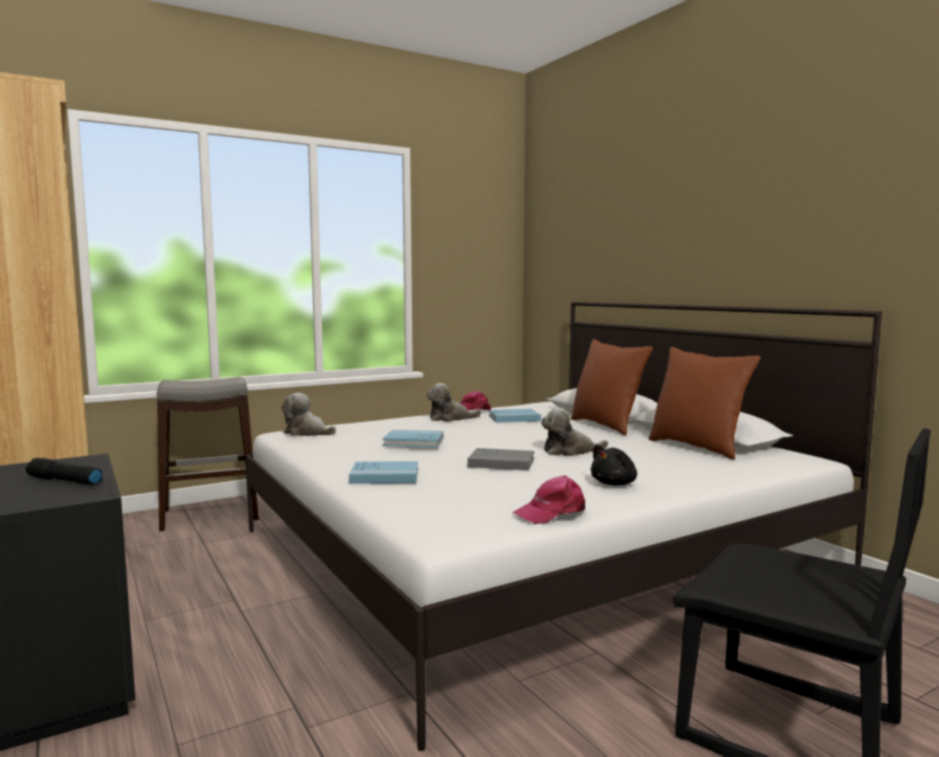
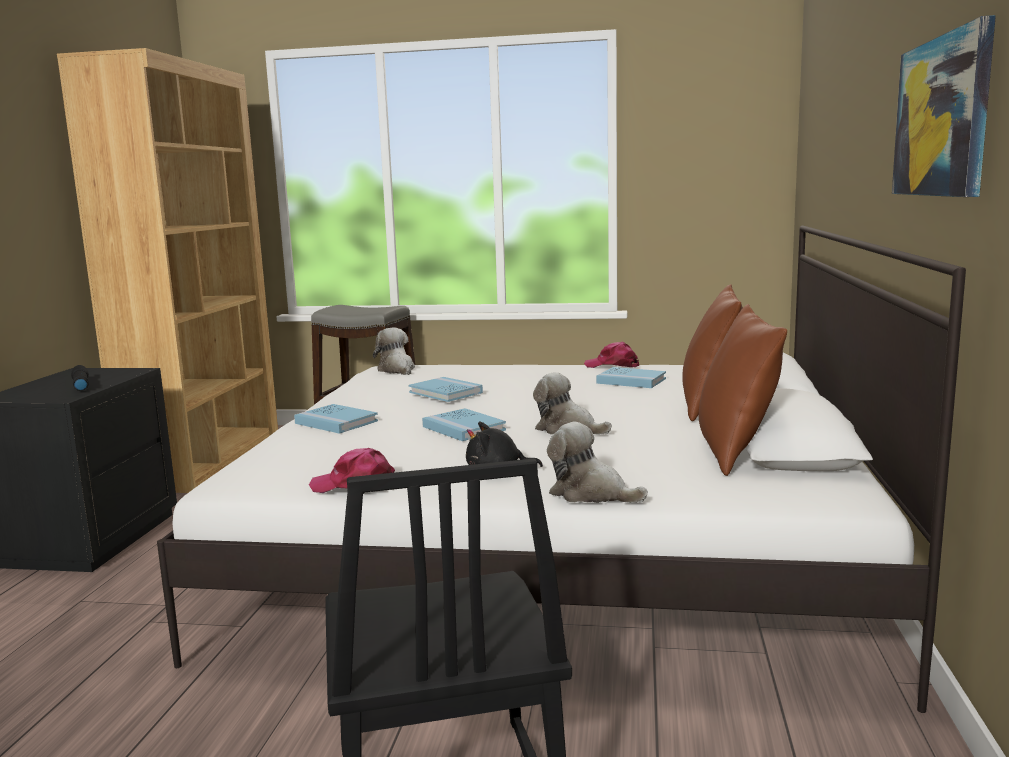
camera: 40 degrees right, 5 degrees up
(450, 418) = (563, 372): plush toy -> plush toy (590, 493)
(501, 462) = (463, 428): grey book -> blue book
(804, 229) = (942, 117): none -> picture

